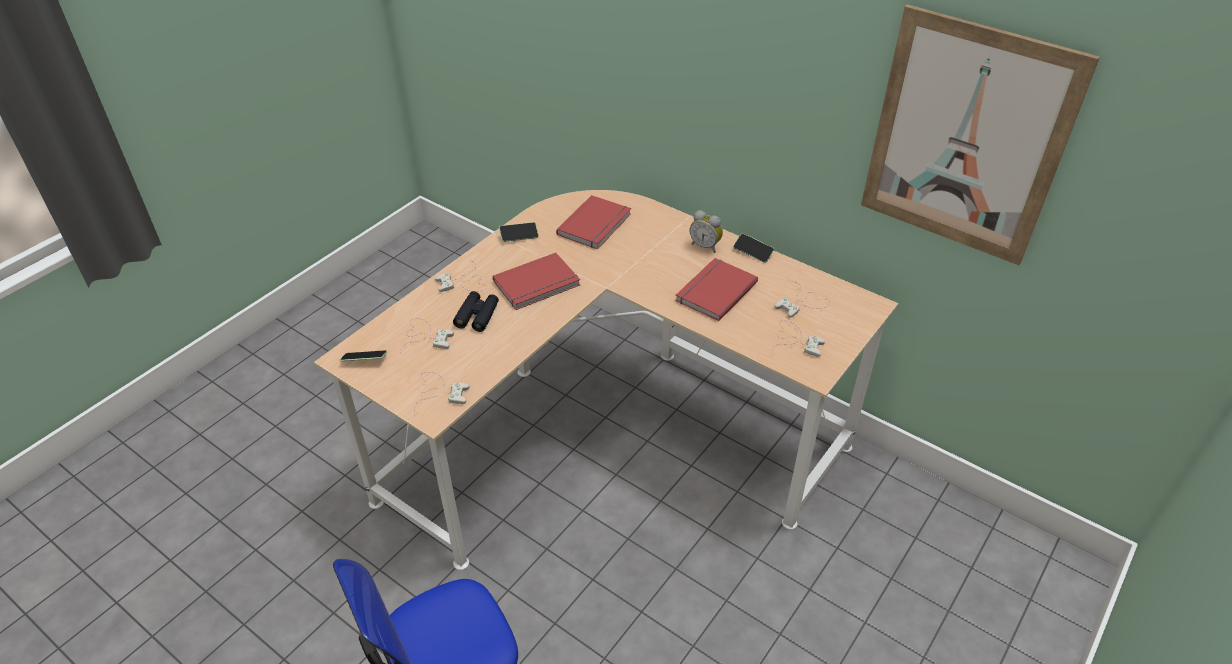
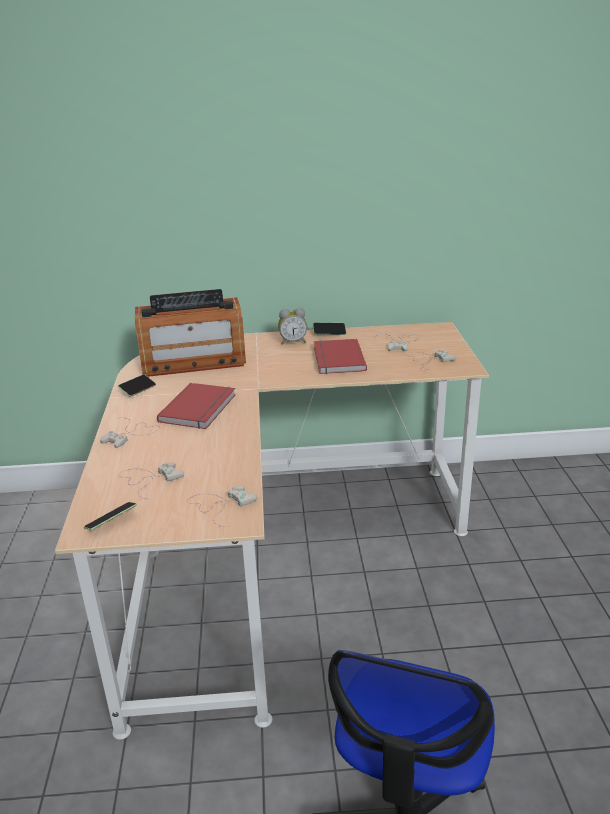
camera: 40 degrees left, 15 degrees down
(477, 315) = (177, 446): black binoculars -> none
(596, 225) = (193, 361): red book -> radio
(966, 139) = (474, 164): picture -> none

